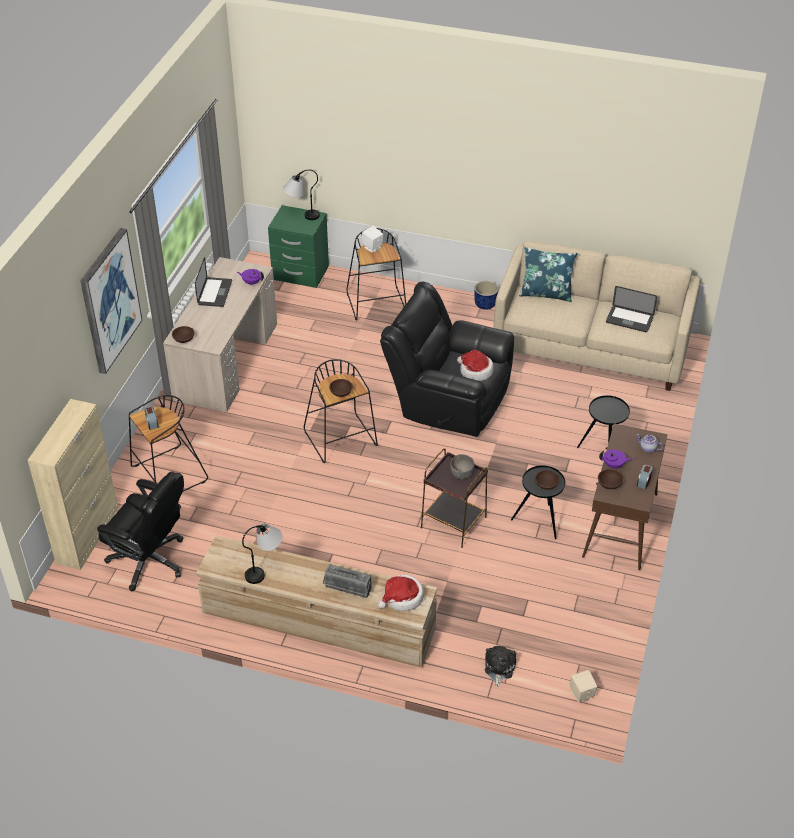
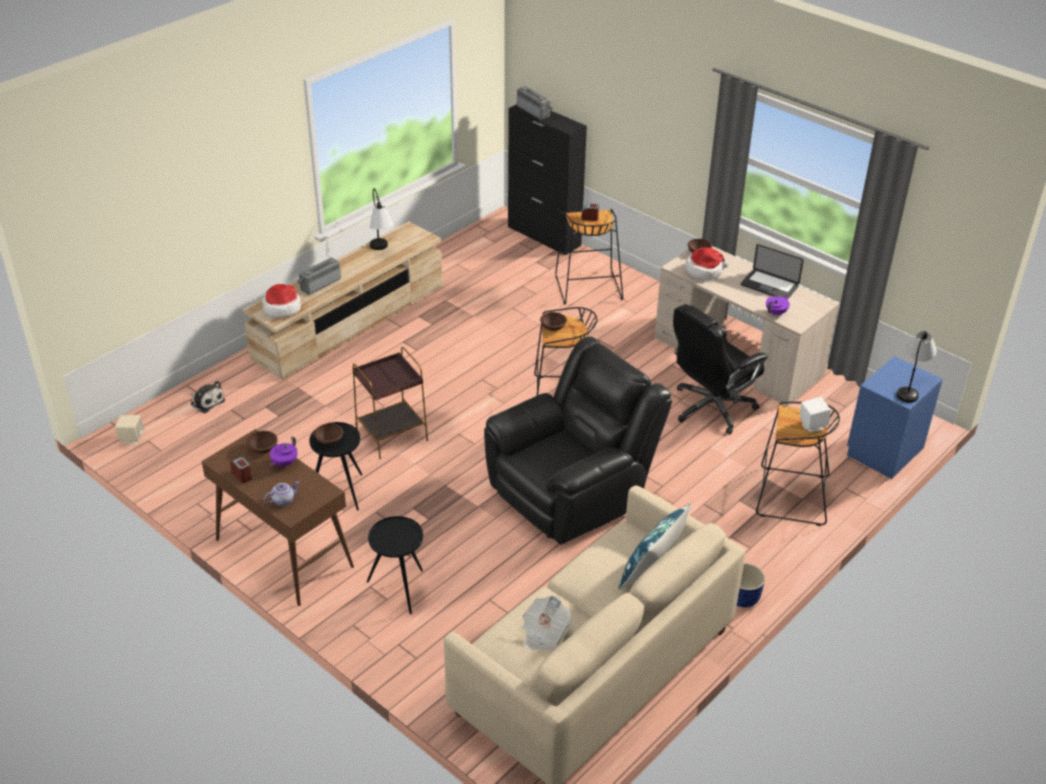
camera: 115 degrees right, 5 degrees down
(53, 444) = (535, 111): none -> radio
(88, 535) = (544, 236): beige cabinet -> black cabinet
(109, 300) = (673, 124): picture -> none
(149, 560) = (490, 258): black office chair -> black office chair (711, 408)
(300, 273) = (883, 451): green nightstand -> blue nightstand
(462, 474) = (387, 381): grey bowl -> none
(475, 371) = (546, 460): hat -> hat (704, 271)
(629, 320) = (544, 634): laptop -> newspaper

